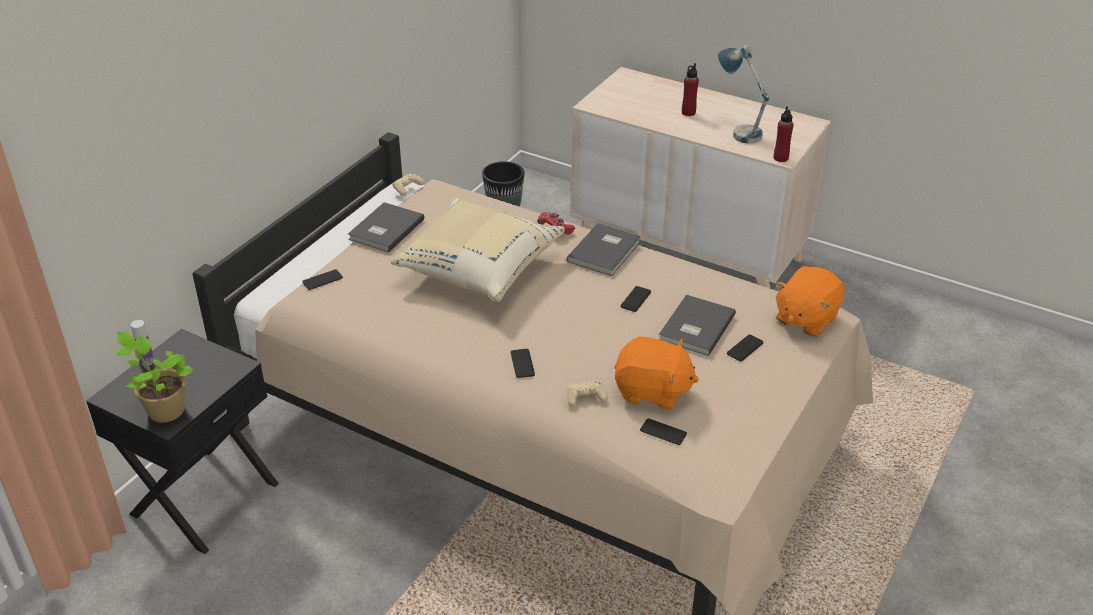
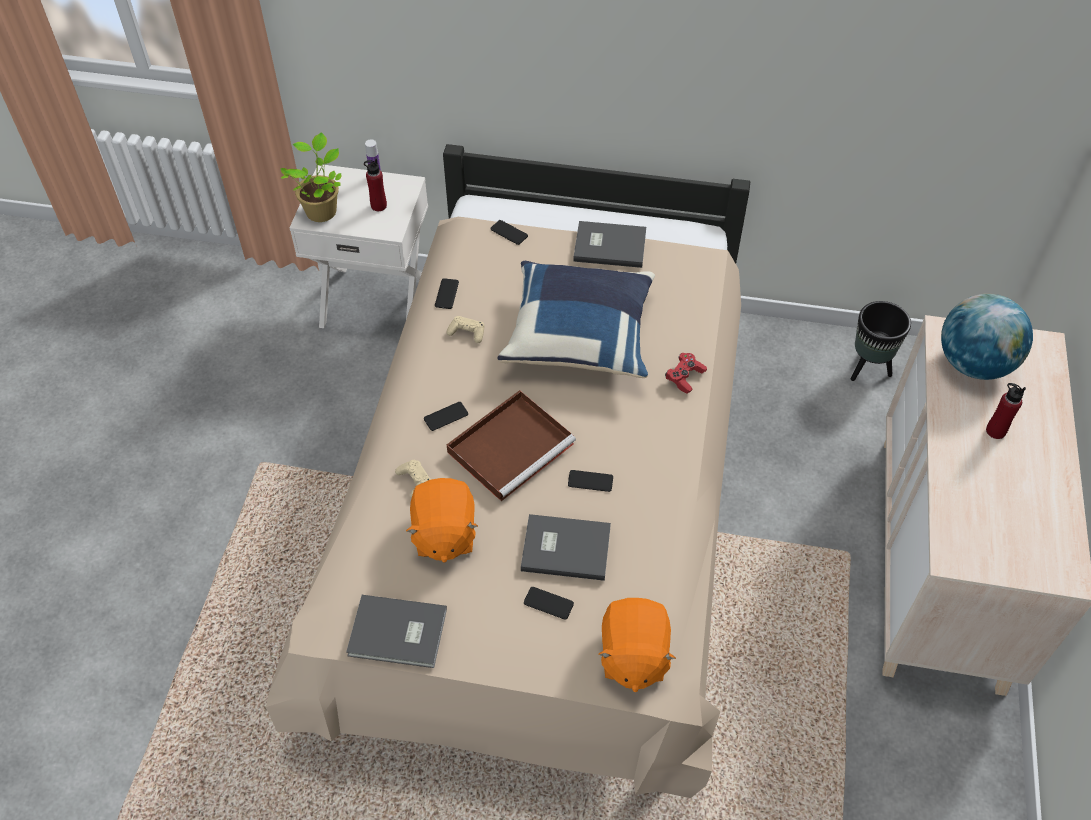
camera: 70 degrees right, 15 degrees up
(203, 498) = (376, 300): black nightstand -> white nightstand
(407, 187) = (693, 236): beige game controller -> beige game controller (467, 332)
(478, 269) = (580, 336): beige pillow -> blue pillow
(577, 332) = (512, 446): none -> brown tray
(606, 251) = (665, 432): grey book -> grey book (398, 635)
(627, 103) = (974, 363): none -> globe
(663, 432) = (386, 558): phone -> phone (447, 294)
(738, 131) = (987, 495): table lamp -> none
(780, 158) = (948, 556): red bottle -> red bottle (378, 206)
(805, 319) = (633, 656): orange plush toy -> orange plush toy turned 105 degrees counterclockwise

